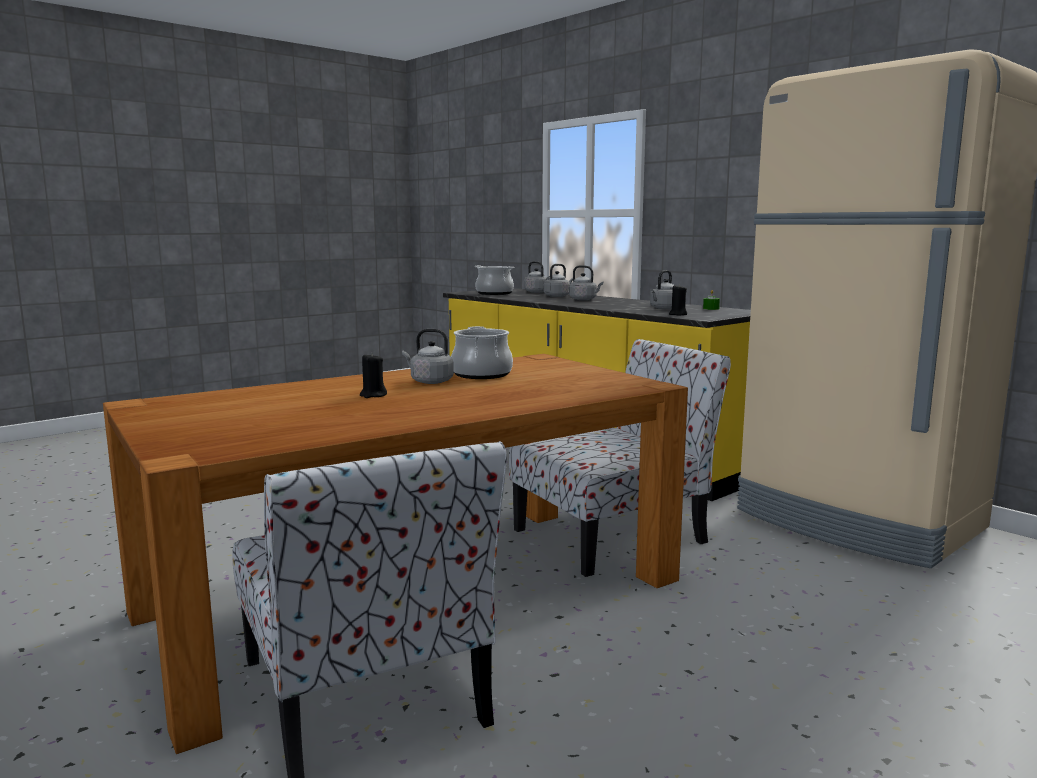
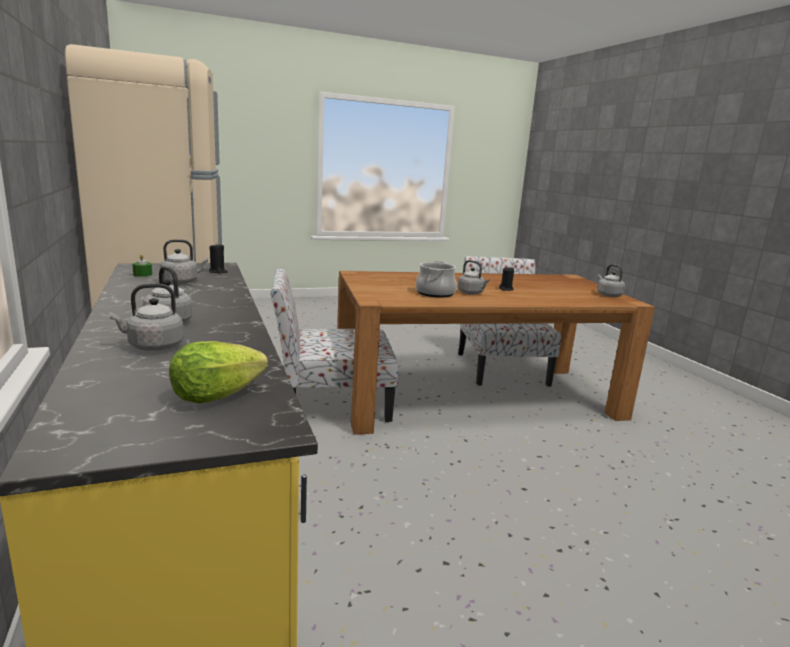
camera: 160 degrees left, 5 degrees up
(494, 293) = (215, 396): cooking pot -> lettuce
(537, 292) = (102, 387): grey kettle -> grey kettle (608, 295)

